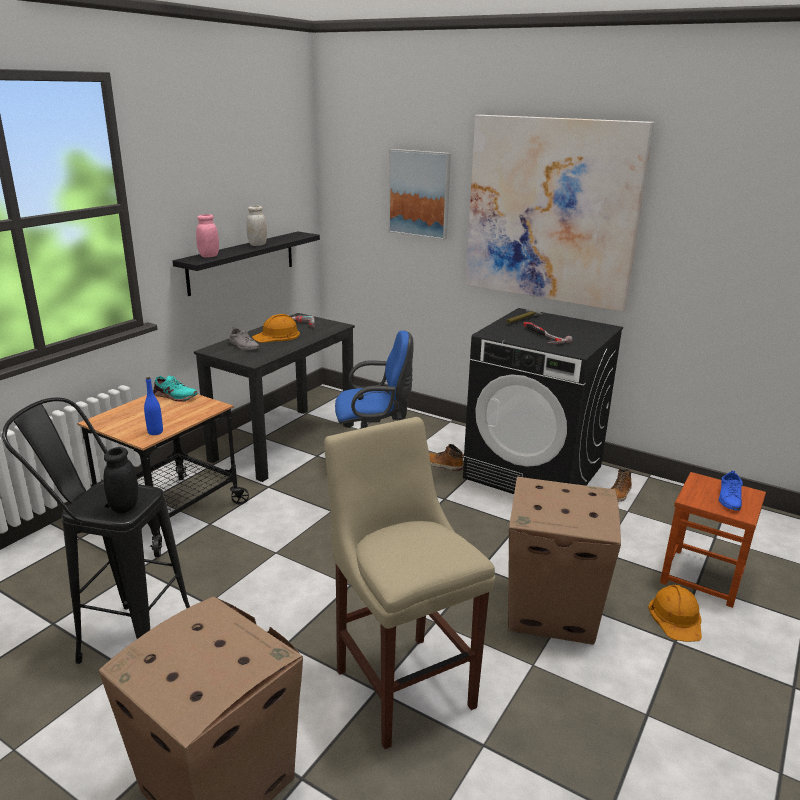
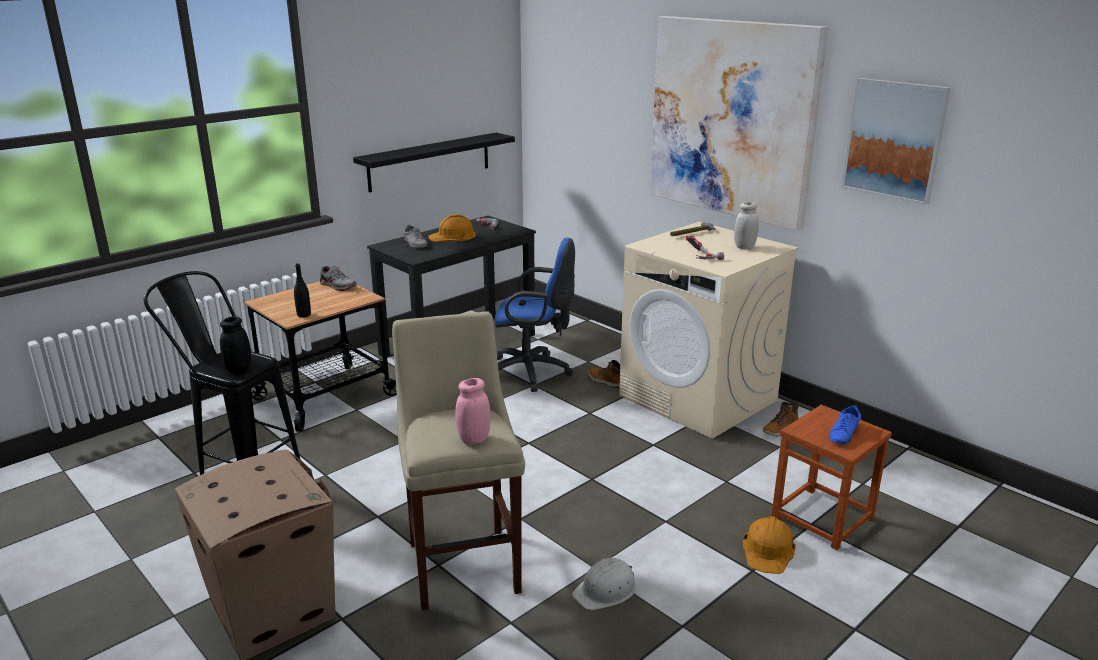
camera: 15 degrees right, 0 degrees up
(155, 432) = (304, 315): blue bottle -> black bottle
(174, 396) = (337, 286): turquoise shoe -> grey shoe
(209, 256) = (389, 154): pink jar -> pink jar (474, 439)
(257, 244) = (444, 145): white jar -> white jar (744, 247)
(419, 194) = (611, 97): picture -> picture (894, 139)
(534, 472) = (699, 398): black washing machine -> beige washing machine
(552, 610) = (642, 525): cardboard box -> none
(557, 688) = (606, 590): none -> white hard hat

